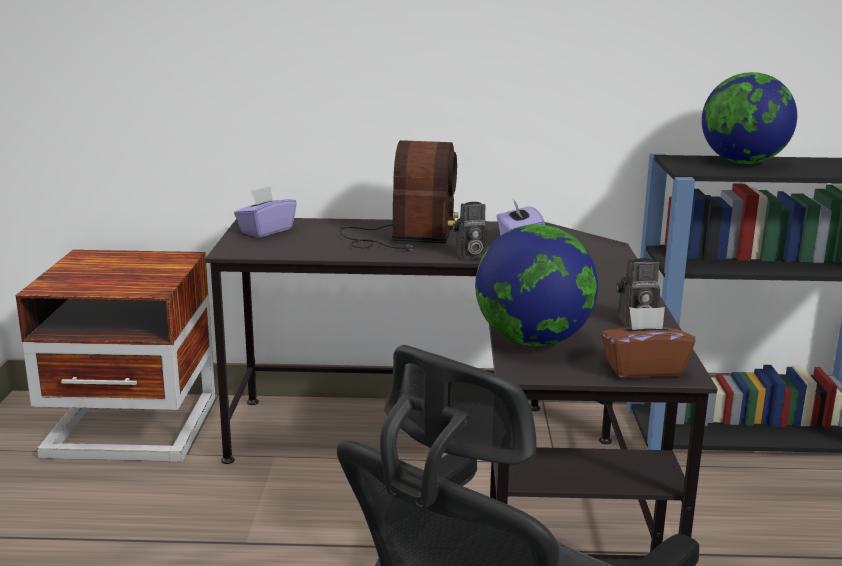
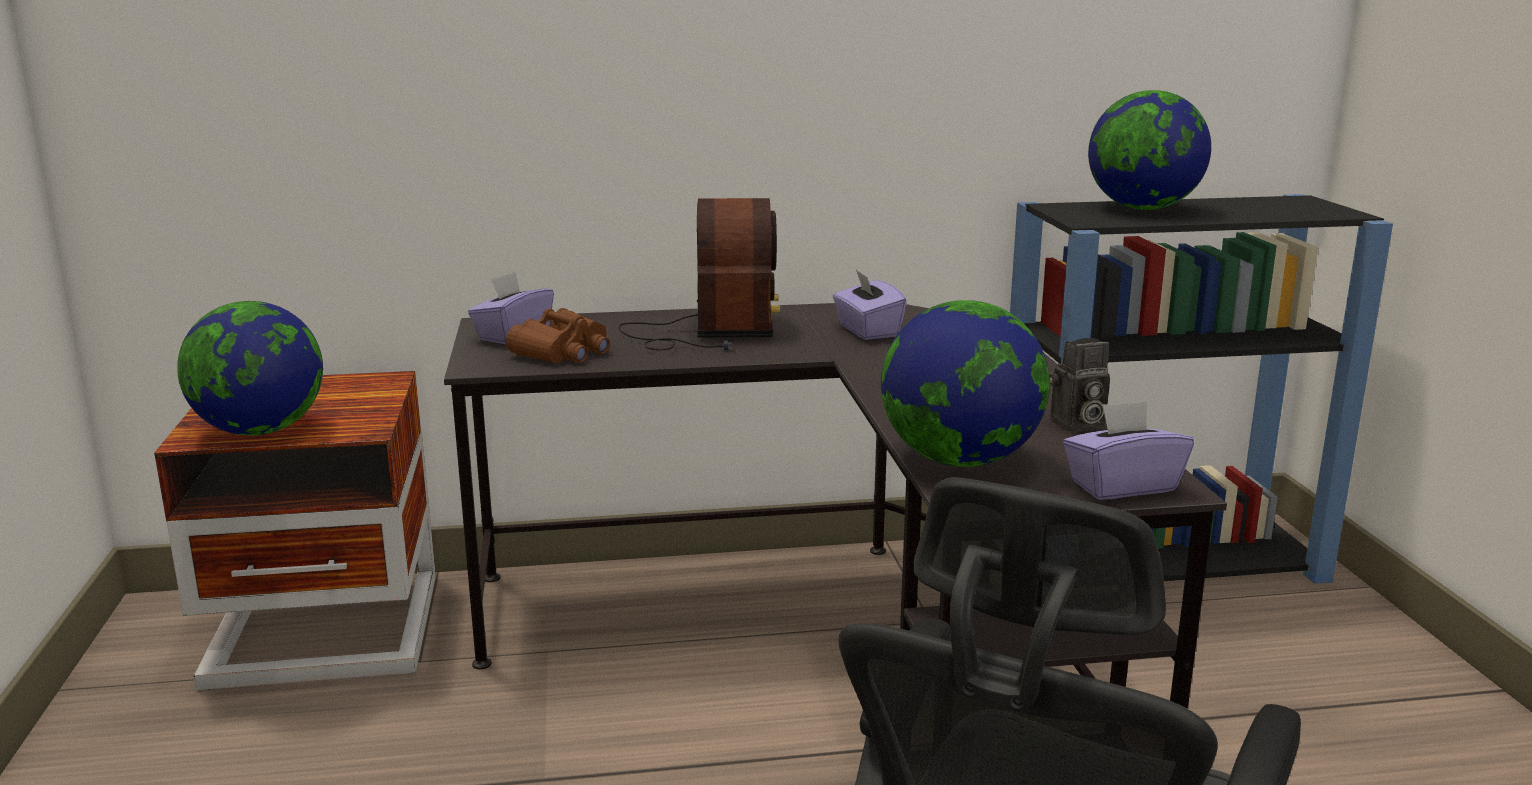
camera: 10 degrees left, 0 degrees up
(87, 285) = (260, 431): none -> globe
(294, 245) = (563, 352): none -> brown binoculars
(469, 256) = (812, 351): camera -> none
(643, 369) = (1122, 486): brown tissue box -> purple tissue box

